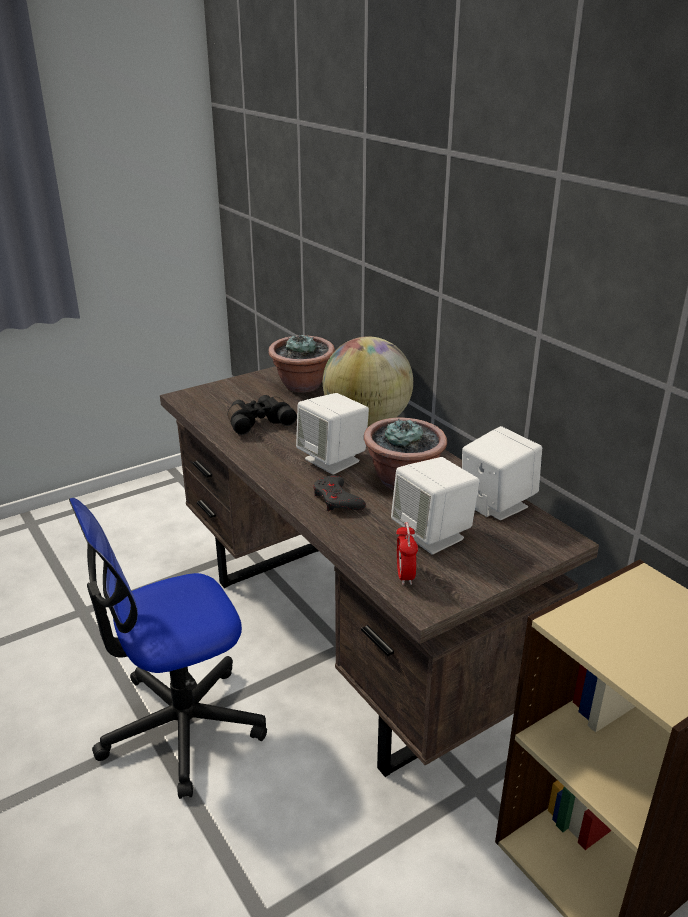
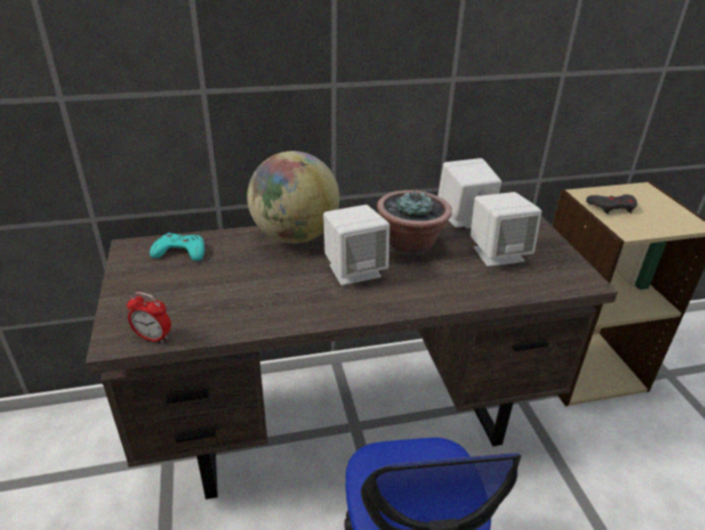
camera: 70 degrees left, 5 degrees up
(259, 422) = (240, 297): black binoculars -> none
(302, 386) = (180, 252): potted plant -> turquoise game controller
(337, 499) = (426, 284): grey game controller -> grey game controller (612, 207)
(405, 575) = (550, 280): alarm clock -> alarm clock (153, 337)

